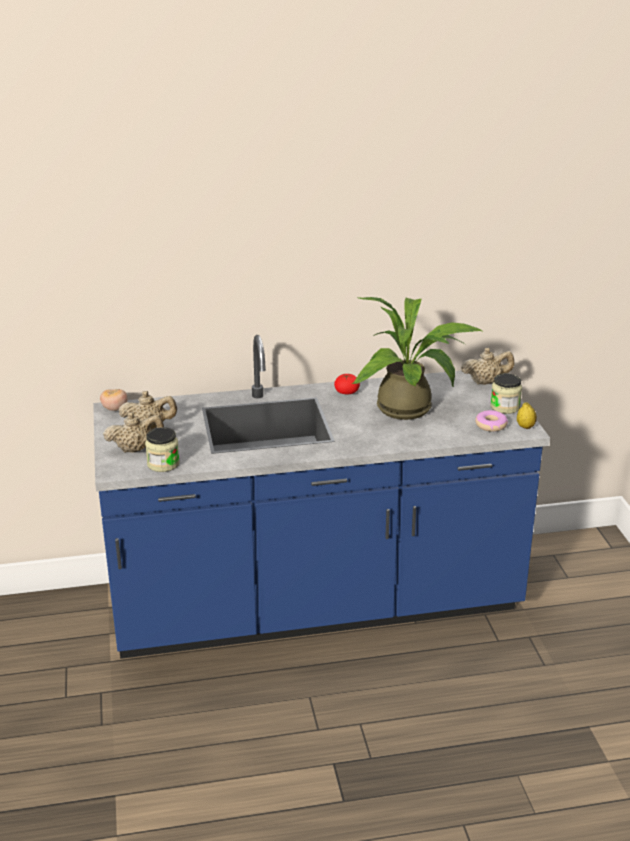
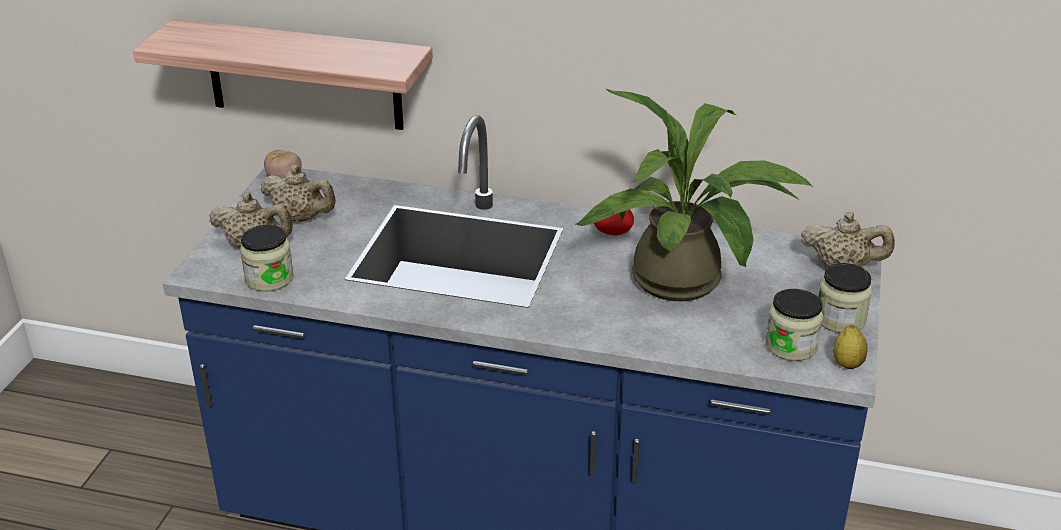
camera: 25 degrees right, 5 degrees up
(118, 334) = (304, 75): none -> shelf
(491, 425) = (791, 346): donut -> jar

